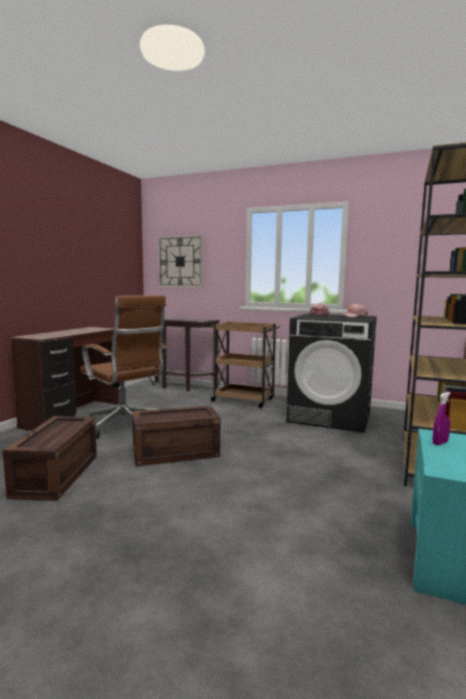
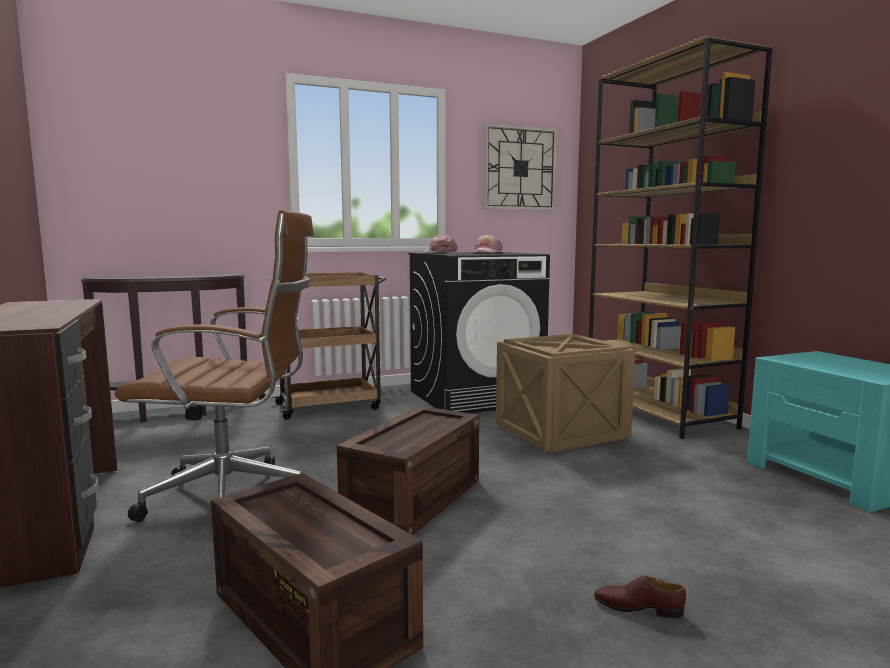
camera: 45 degrees left, 0 degrees up
(141, 535) = (638, 607): none -> brown shoe
(180, 261) = (142, 160): wall clock -> wall clock (520, 168)
(329, 451) = (562, 432): none -> crate
(440, 443) = (805, 363): purple spray bottle -> none

